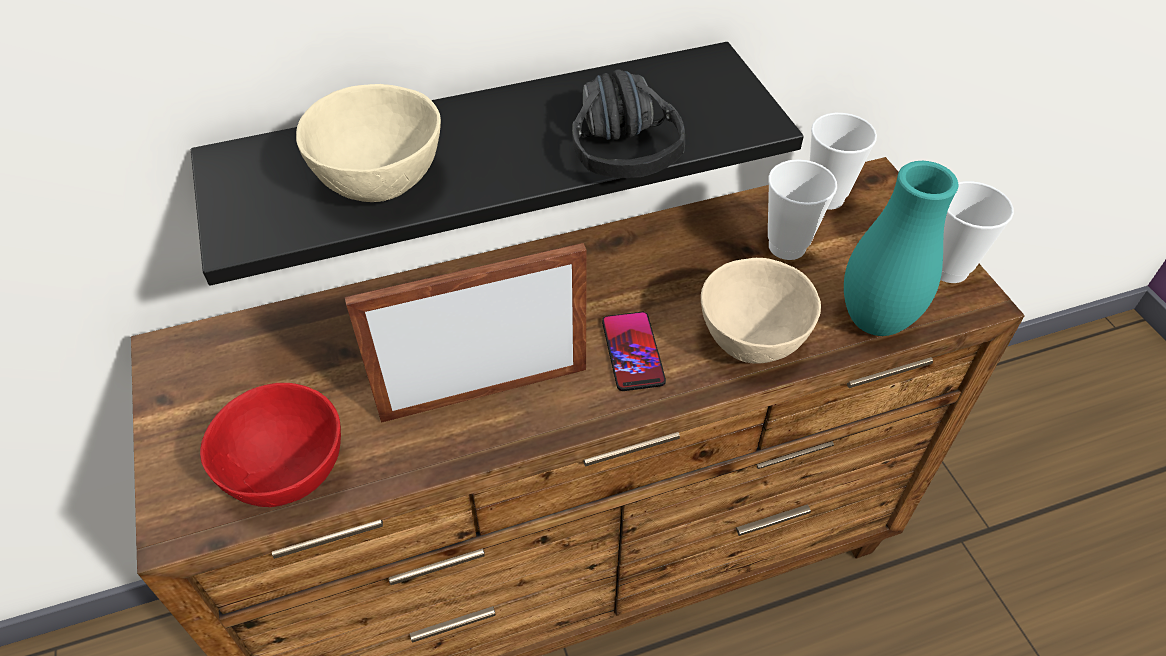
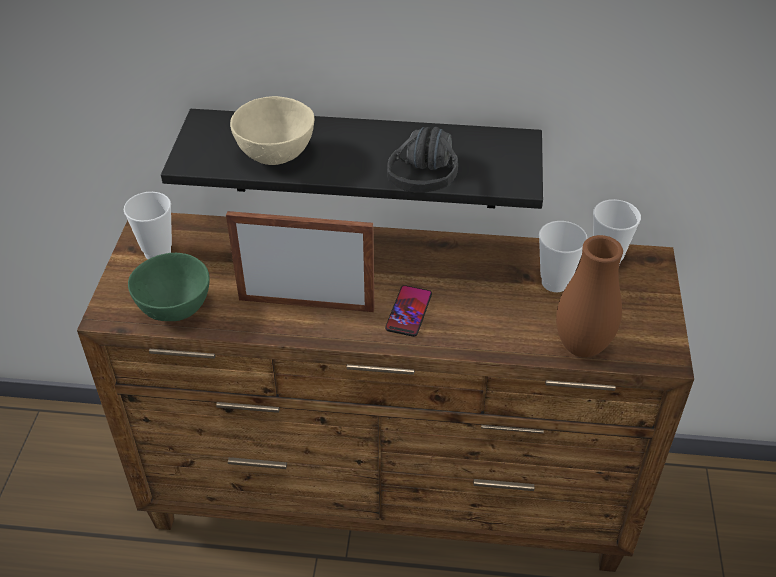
camera: 25 degrees right, 5 degrees down
(290, 475) = (176, 310): red bowl -> green bowl
(752, 340) = (490, 330): beige bowl -> none
(875, 321) = (582, 346): turquoise vase -> brown vase
(948, 269) = (660, 332): cup -> cup (157, 252)

